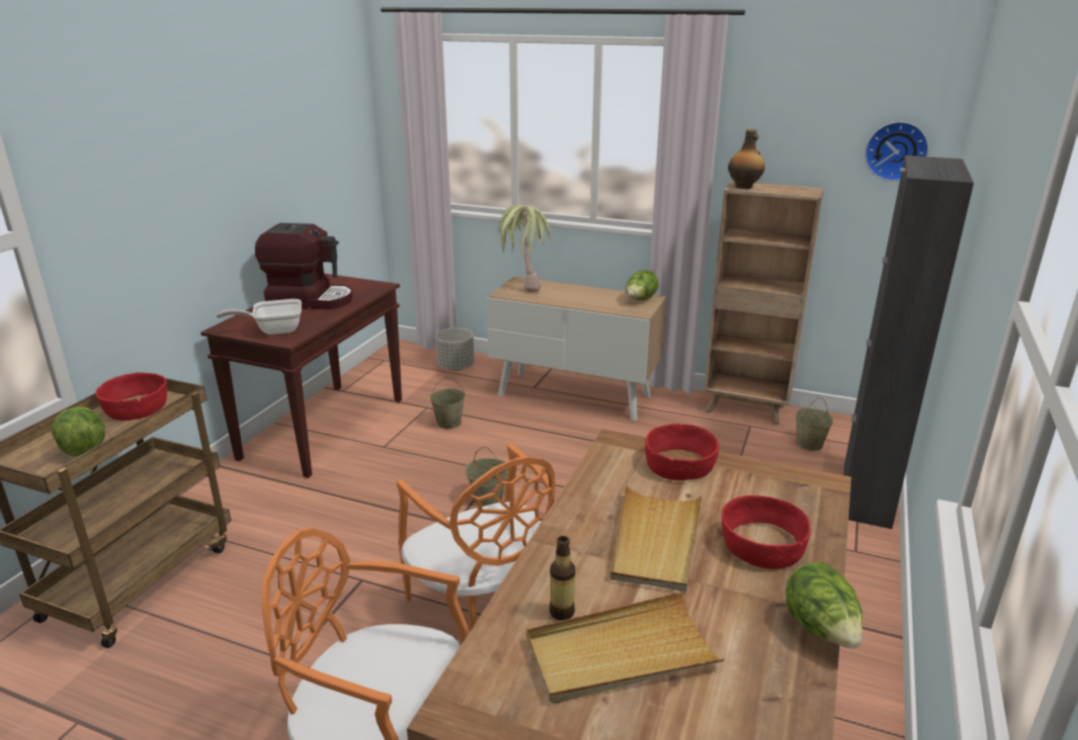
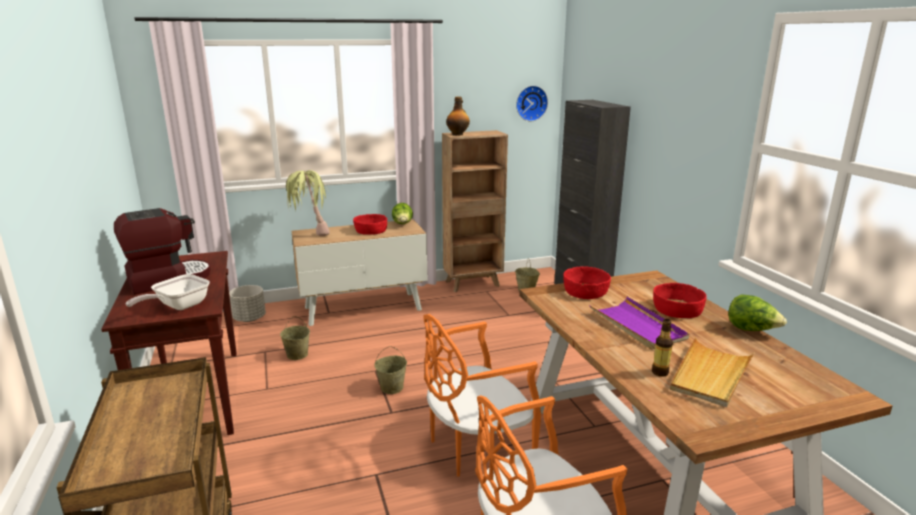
camera: 40 degrees left, 5 degrees down
(83, 448) = (159, 443): lettuce -> none
(135, 407) = (149, 398): red bowl -> red bowl (370, 230)
(483, 607) = (476, 446): orange chair -> orange chair turned 135 degrees clockwise
(655, 541) = (637, 326): beige tray -> purple tray

